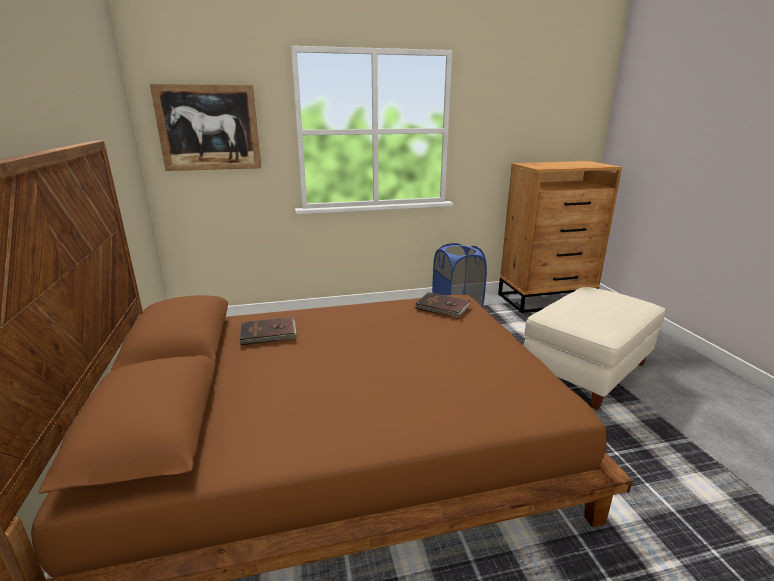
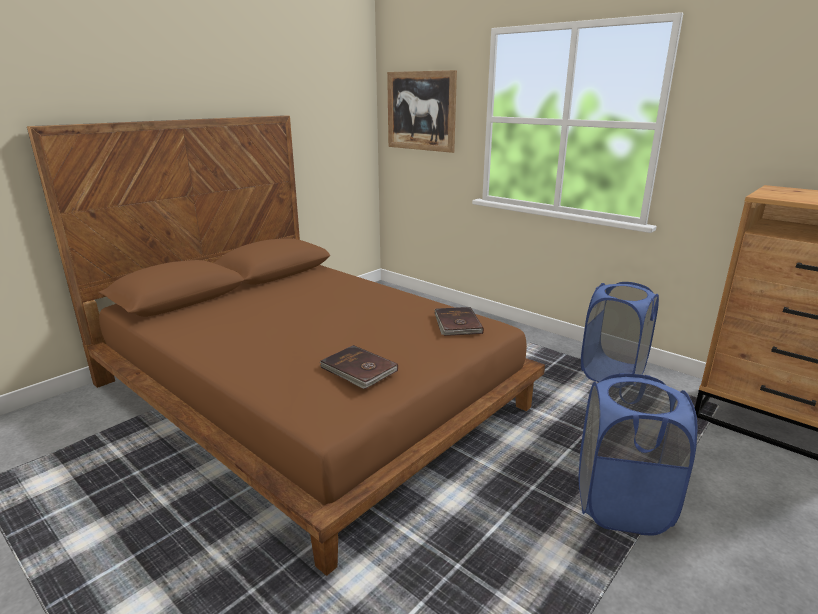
camera: 55 degrees right, 0 degrees up
(268, 334) = (316, 285): brown book -> brown book (358, 370)
(585, 370) = (621, 505): beige ottoman -> blue laundry basket

